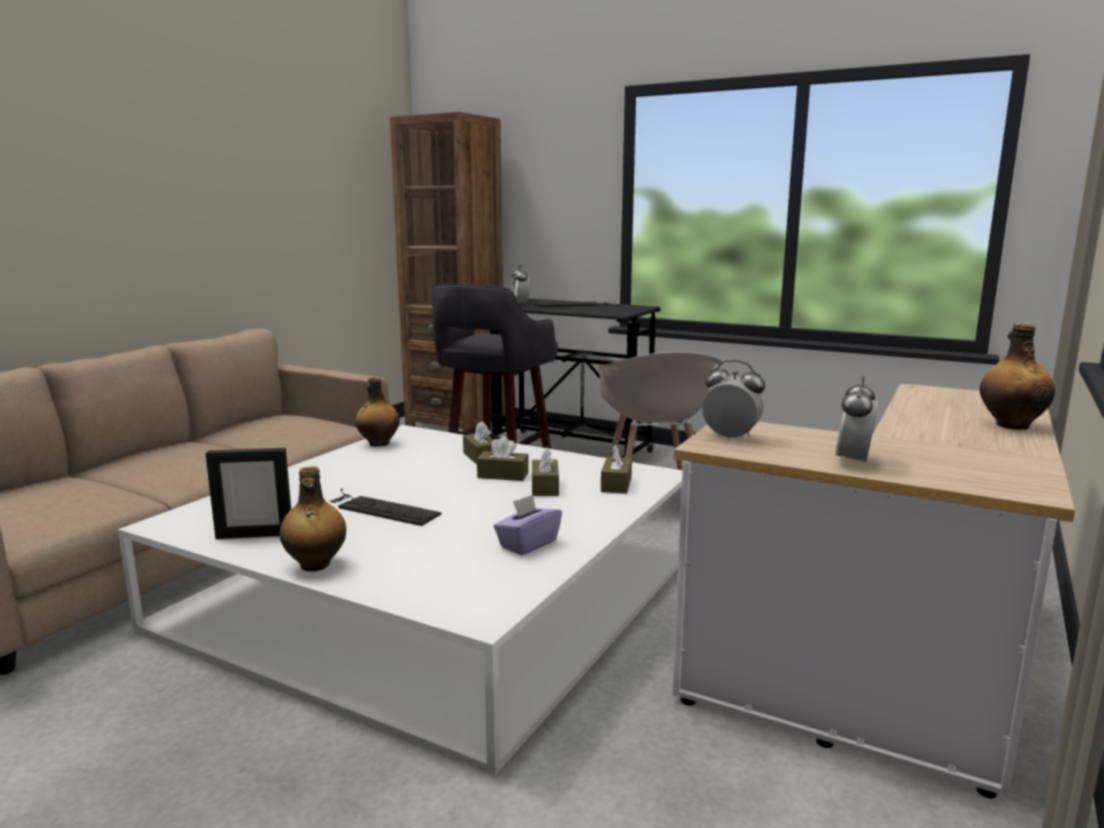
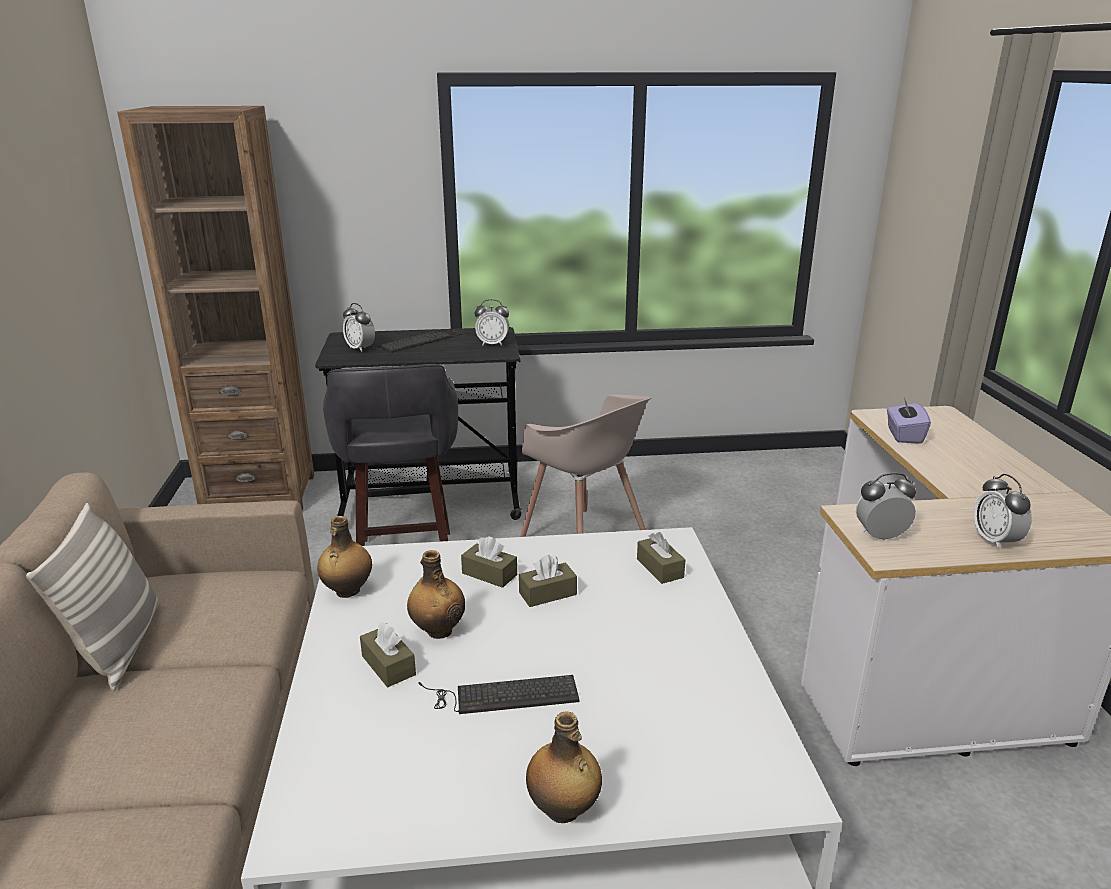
camera: 35 degrees left, 10 degrees up
(223, 433) = (119, 646): none -> pillow
(255, 534) = (430, 799): picture frame -> none
(527, 544) = (699, 682): purple tissue box -> purple tissue box (903, 435)
(545, 487) = (608, 596): brown tissue box -> brown tissue box (388, 665)
(621, 310) = (492, 344): none -> alarm clock
(1011, 425) = (993, 454): bottle -> bottle (438, 630)

